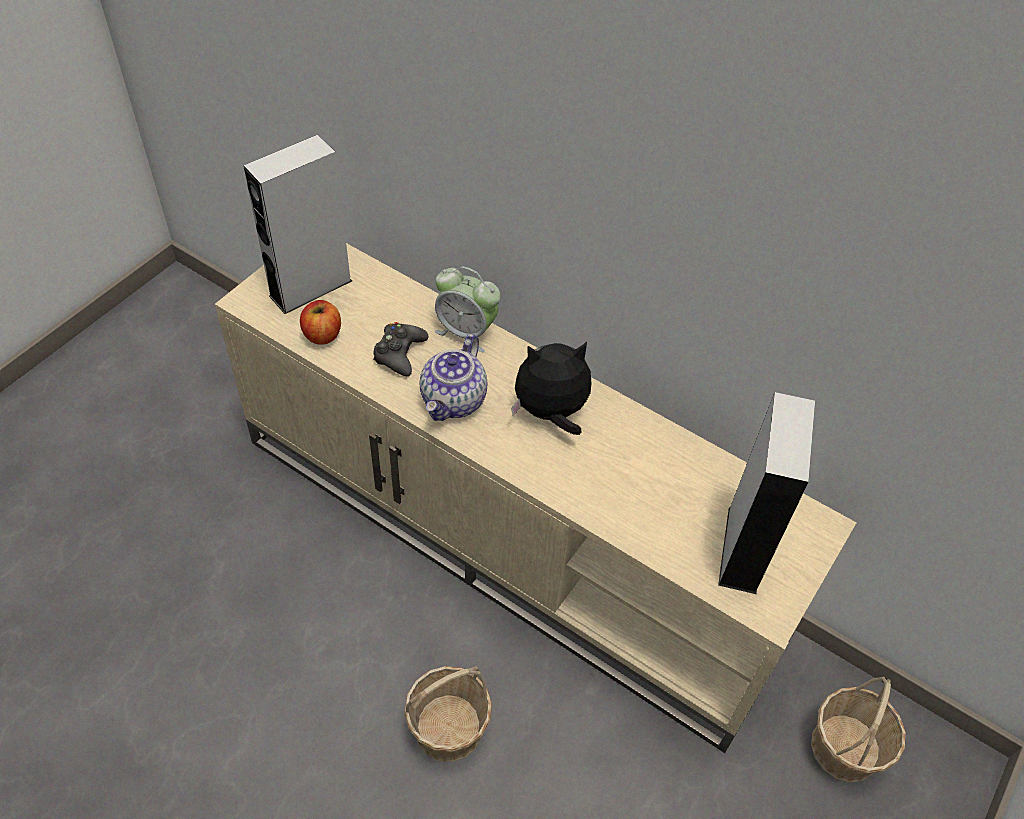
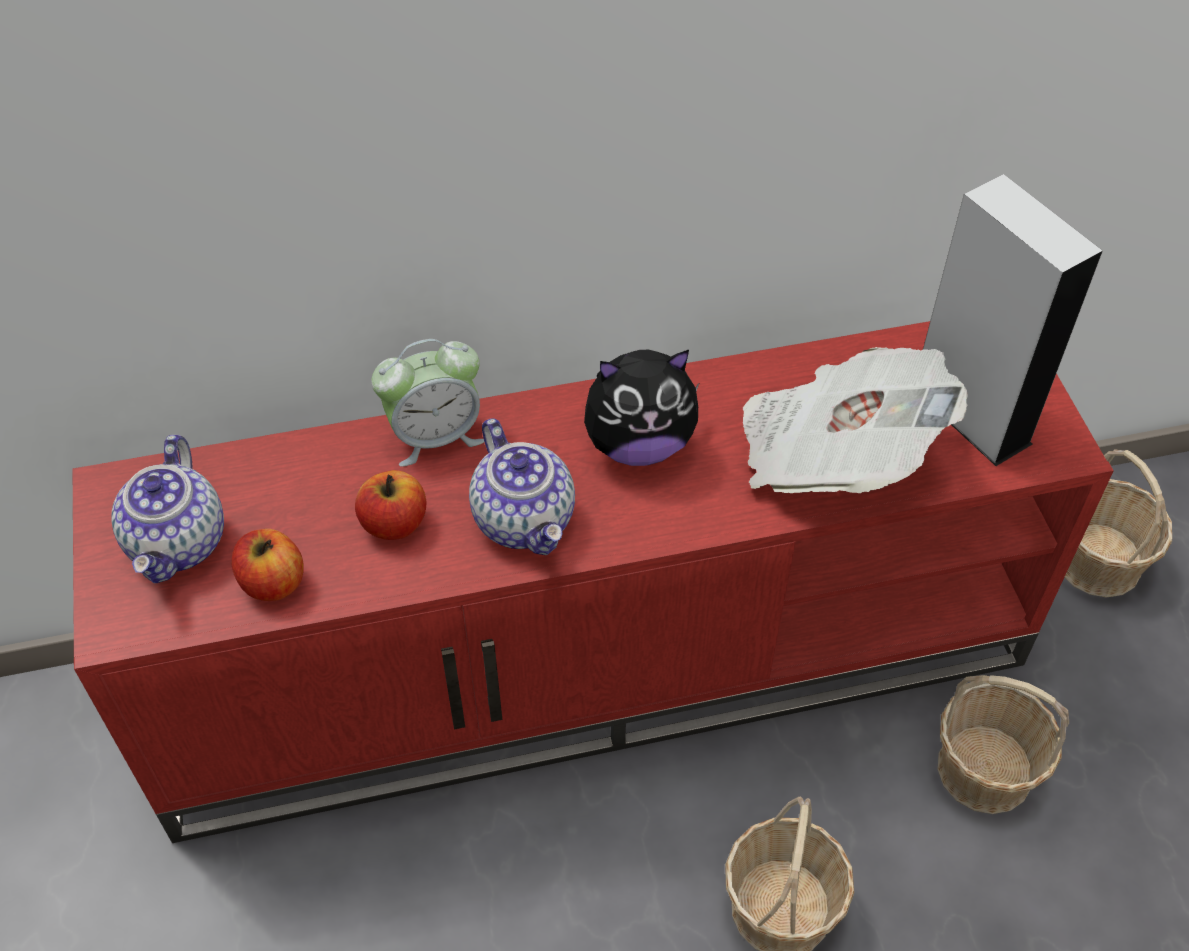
camera: 45 degrees left, 0 degrees up
(310, 288) = (179, 543): grey speaker -> teapot
(399, 353) = (394, 523): black game controller -> apple
(510, 536) = (596, 659): beige tv stand -> red tv stand
(551, 413) = (639, 444): plush toy -> plush toy turned 135 degrees counterclockwise
(631, 778) = (985, 770): none -> basket
(639, 502) = (835, 454): none -> newspaper

